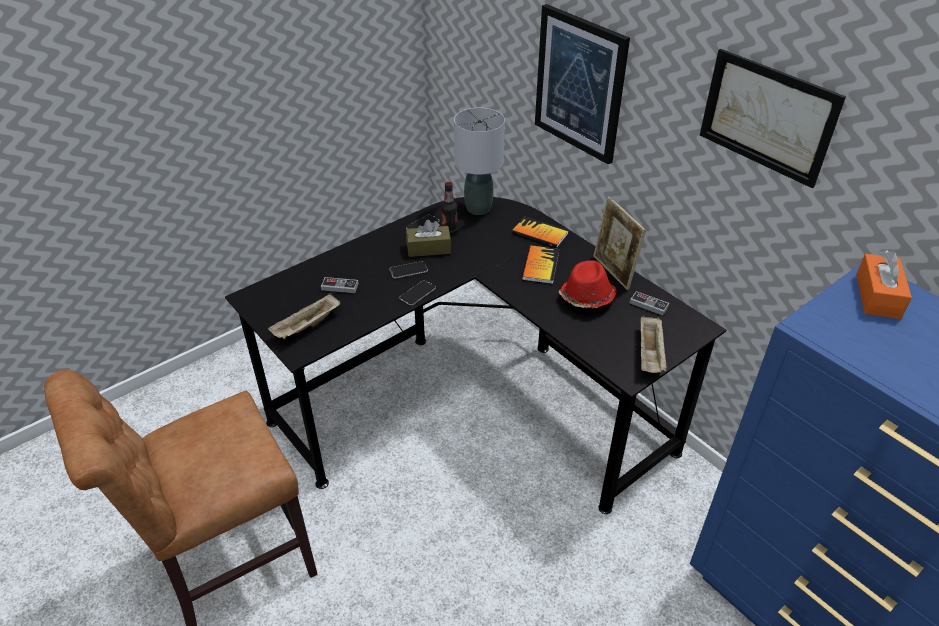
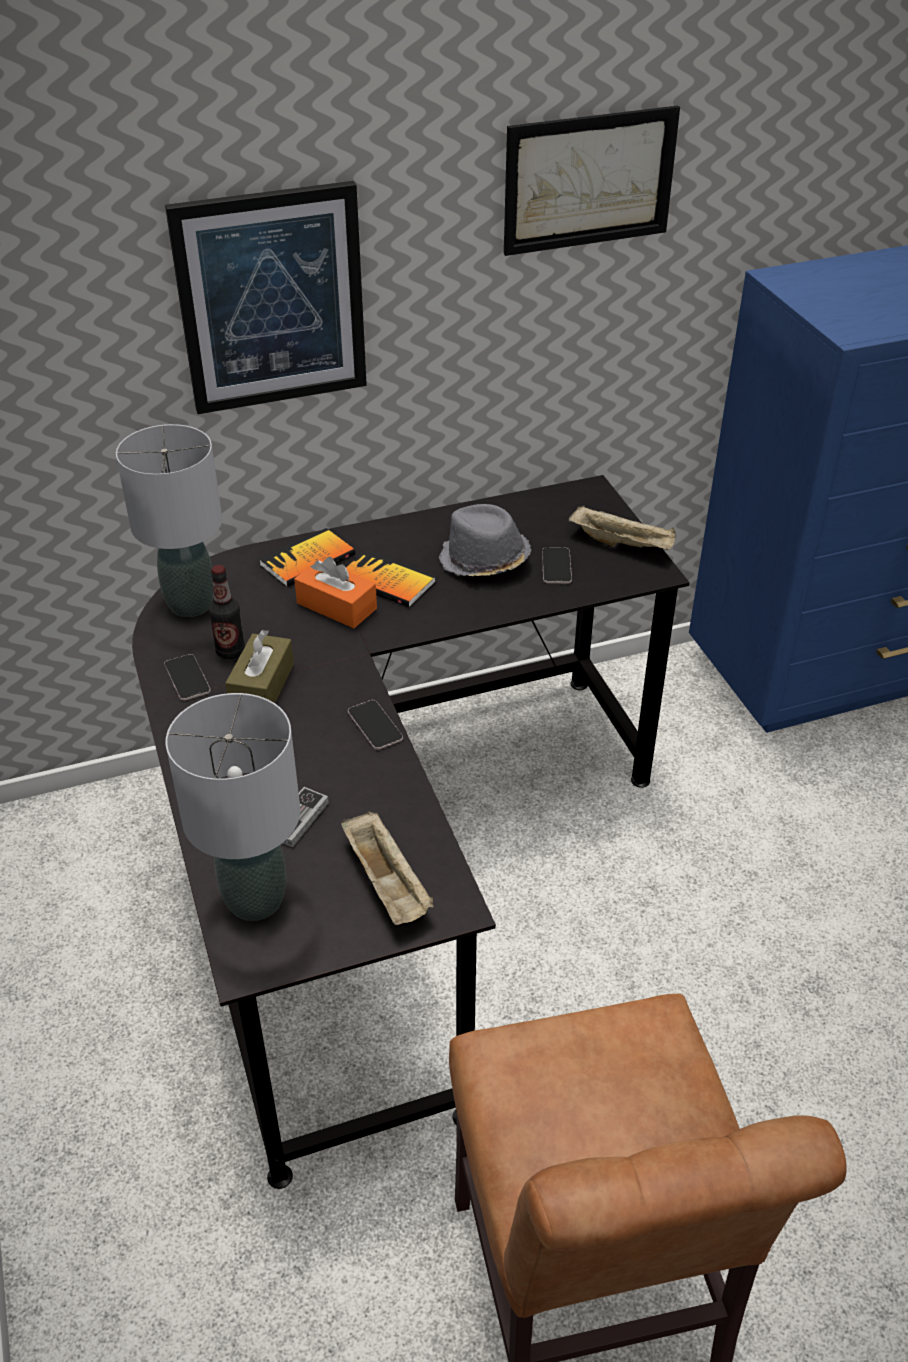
camera: 70 degrees left, 0 degrees up
(284, 288) = (254, 900): none -> grey table lamp
(408, 270) = (306, 723): phone -> phone (556, 566)
(586, 297) = (483, 560): red hat -> grey hat
(613, 272) = (443, 522): picture frame -> none
(648, 305) = (528, 515): game controller -> none
(877, 296) = (811, 285): orange tissue box -> orange tissue box (336, 606)

